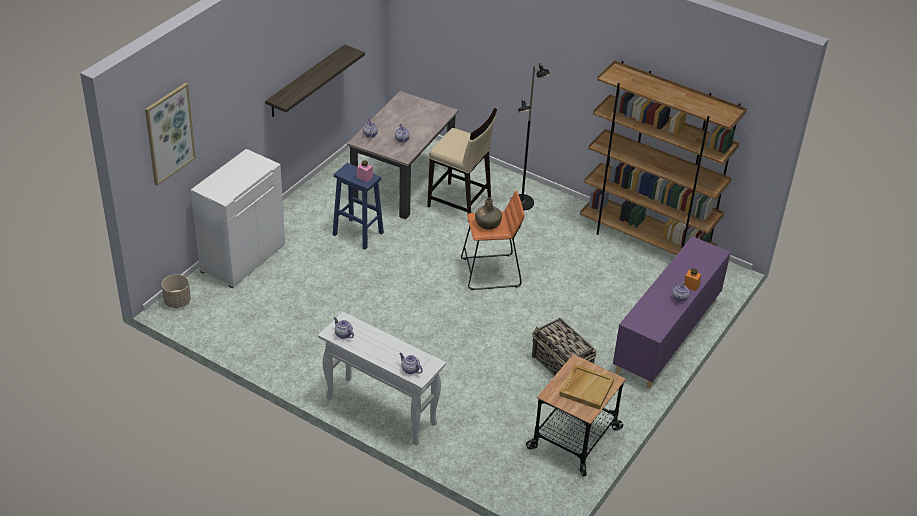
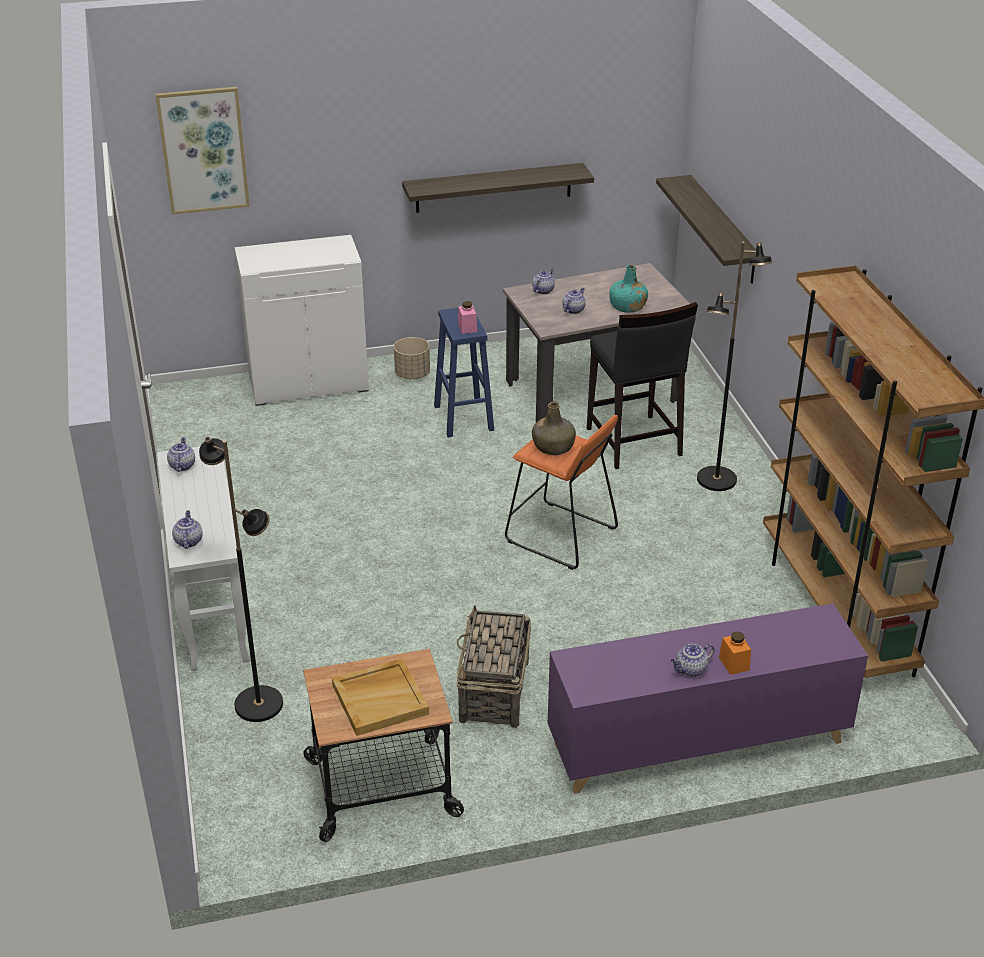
camera: 45 degrees right, 5 degrees down
(177, 301) = (187, 392): beige planter -> beige planter (412, 374)
(425, 124) = (627, 306): none -> turquoise bottle
(449, 56) = (723, 229): none -> shelf
(459, 203) = (633, 442): beige stool -> black stool
(470, 439) = (259, 704): none -> black floor lamp

